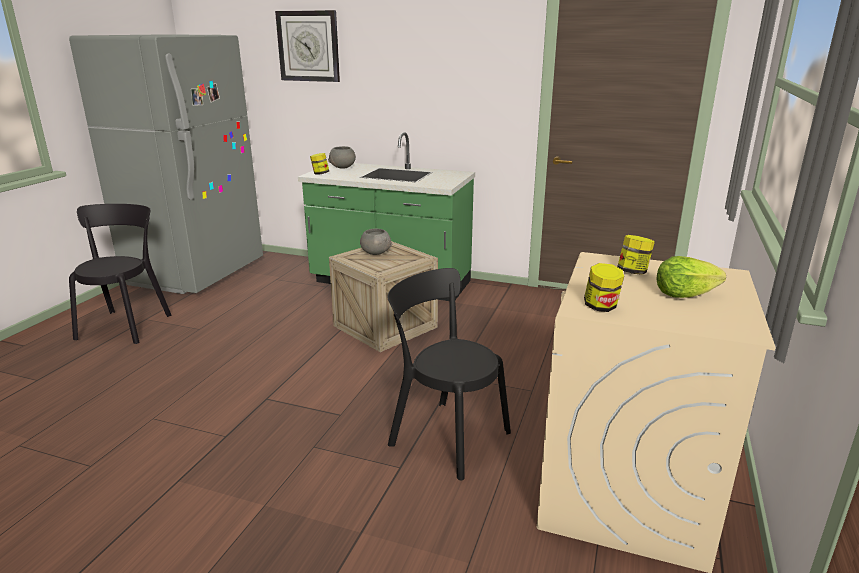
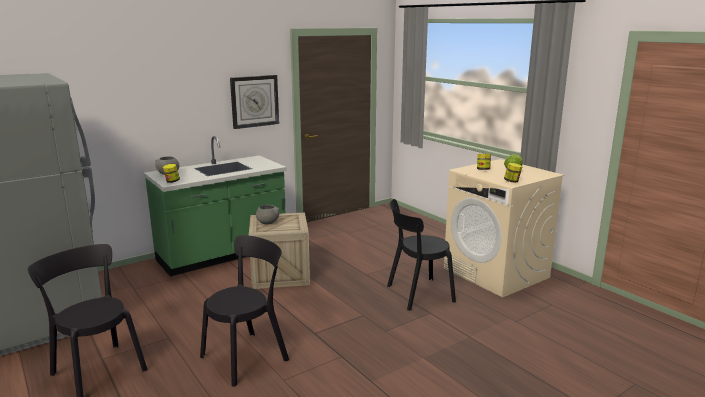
camera: 55 degrees left, 5 degrees down
(189, 380) = (248, 356): none -> black chair
(308, 46) = (107, 77): wall clock -> wall clock (254, 101)

